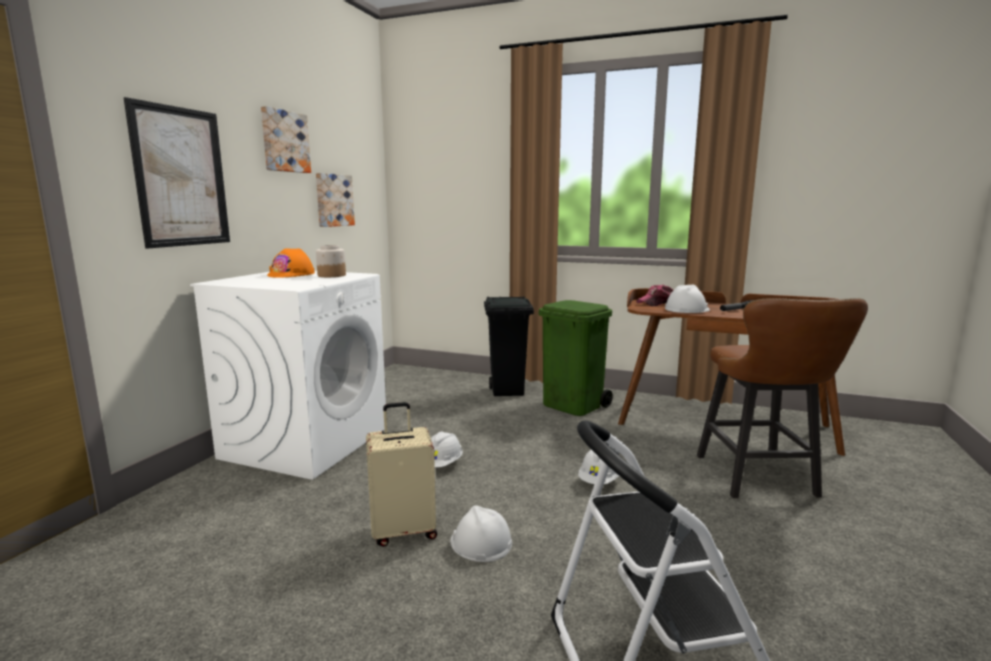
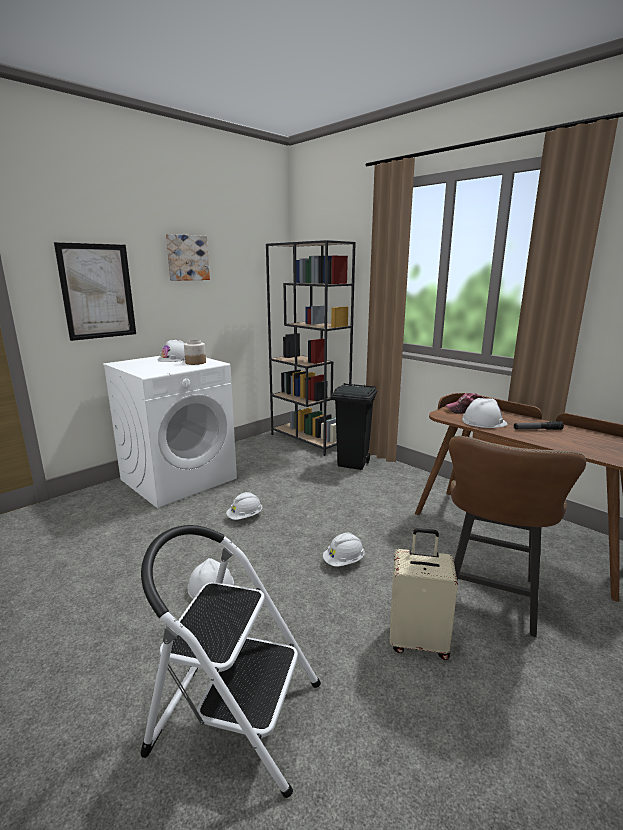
camera: 25 degrees right, 5 degrees up
(291, 274) = (175, 359): orange hard hat -> white hard hat
(333, 200) = (233, 298): picture -> none
(404, 531) = (173, 562): beige suitcase -> beige suitcase (418, 641)
(433, 376) = (309, 440): none -> bookcase
(573, 405) = (393, 487): green trash can -> none

